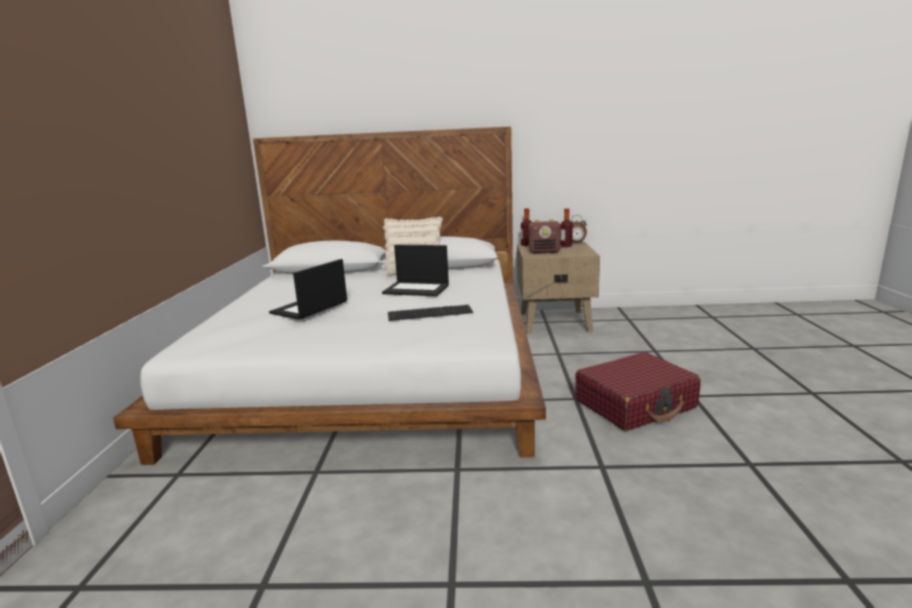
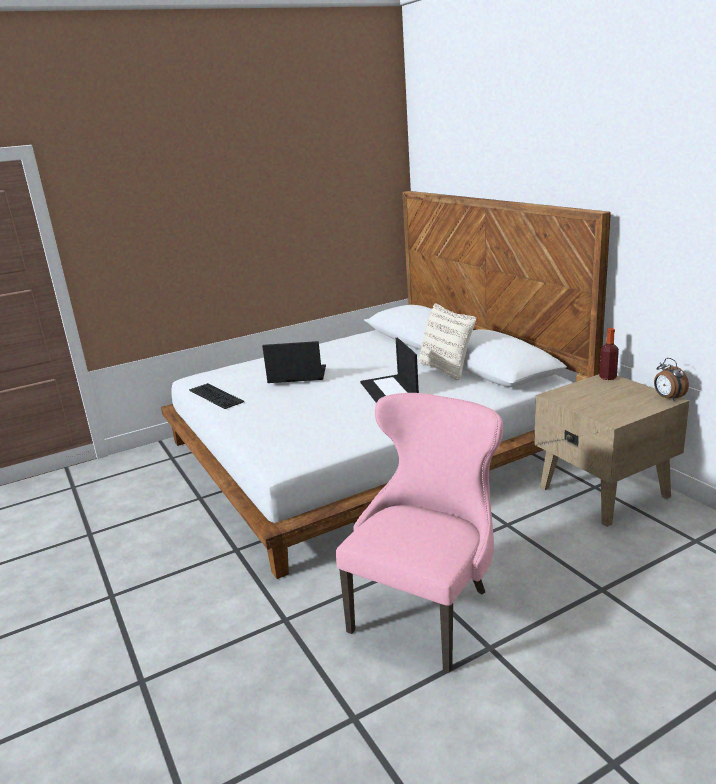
camera: 60 degrees right, 5 degrees up
(430, 312) = (331, 417): keyboard -> keyboard (217, 395)
(544, 252) = (586, 395): radio -> none
(566, 246) = (639, 397): bottle -> none
(635, 404) = (427, 610): red suitcase -> pink chair

